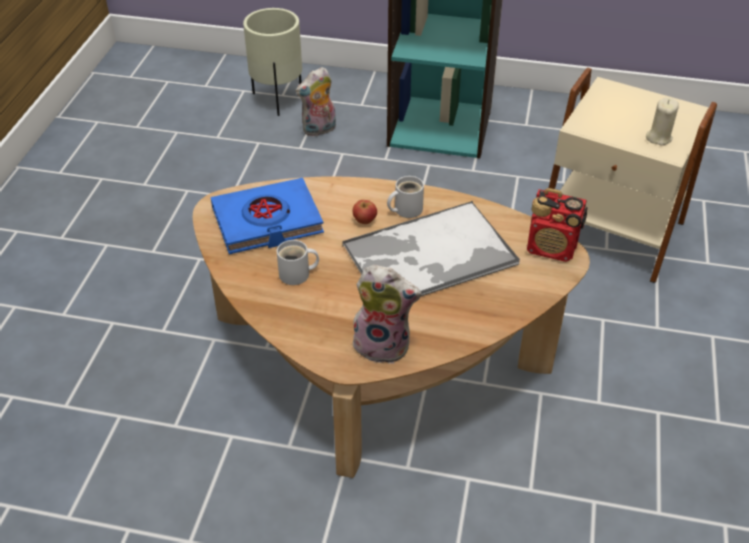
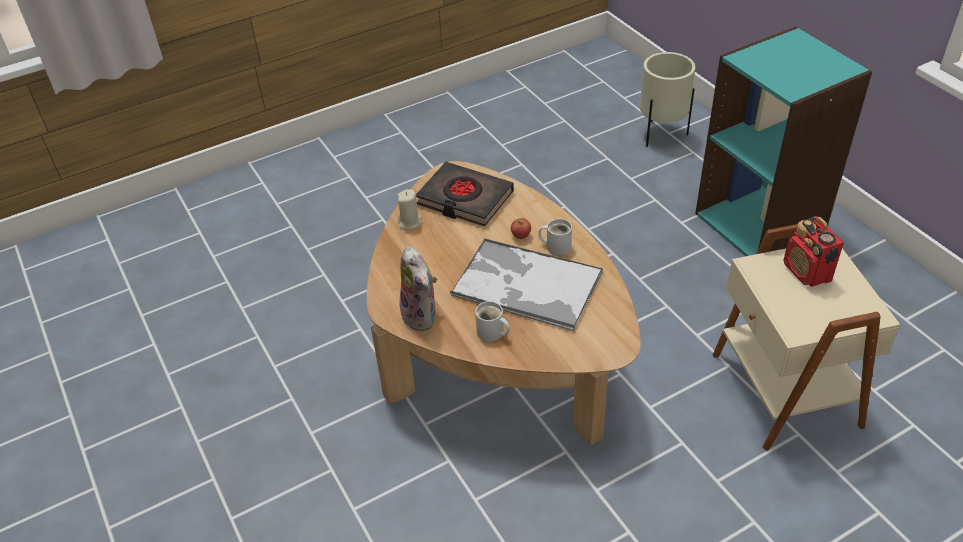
camera: 50 degrees right, 0 degrees up
(267, 222) = (464, 199): blue book -> black book
(297, 275) = (436, 242): white mug -> white mug (492, 333)
(319, 130) = (661, 173): plush toy -> none
(552, 249) = (613, 338): radio -> radio (807, 272)
(658, 137) = (806, 314): beige candle -> beige candle (410, 222)

